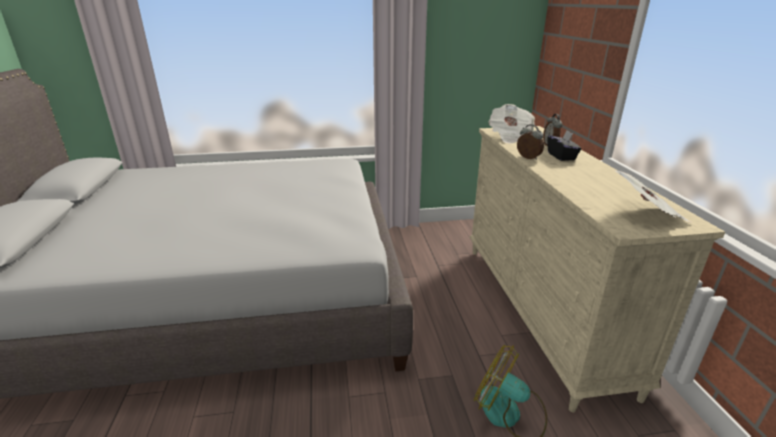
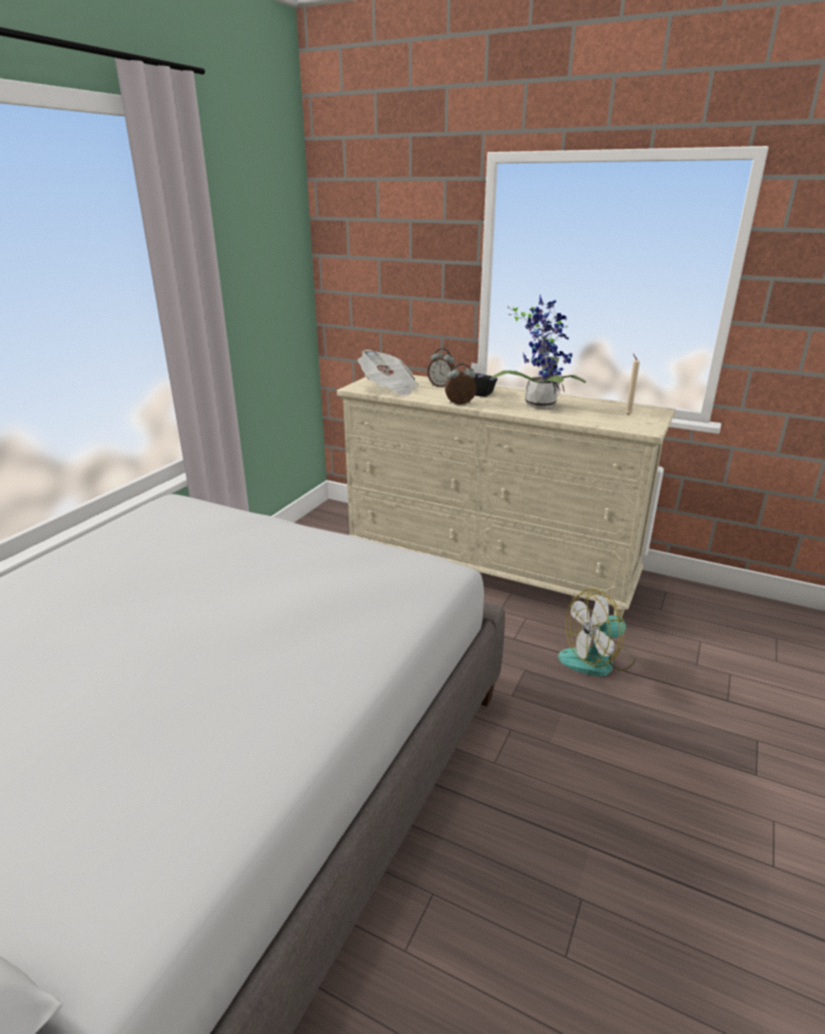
camera: 55 degrees left, 0 degrees up
(588, 178) = (539, 404): none -> potted plant
(646, 214) = (627, 414): newspaper -> beige candle

